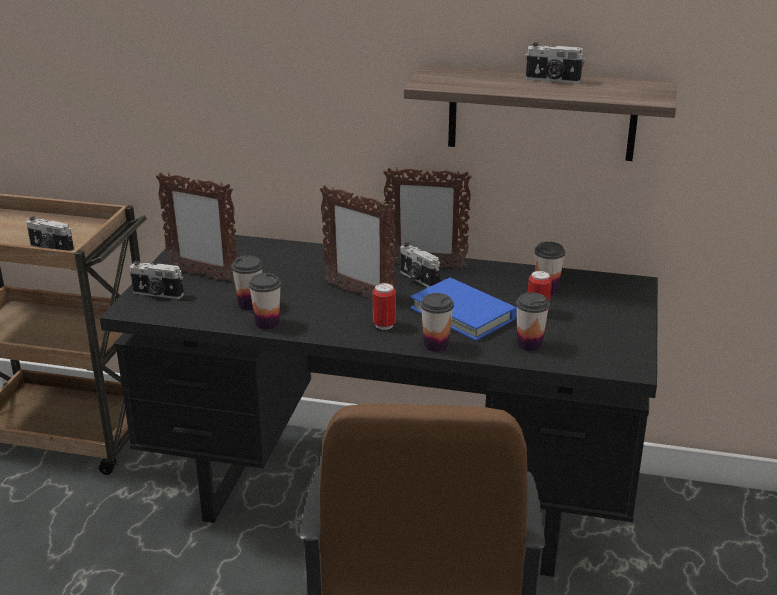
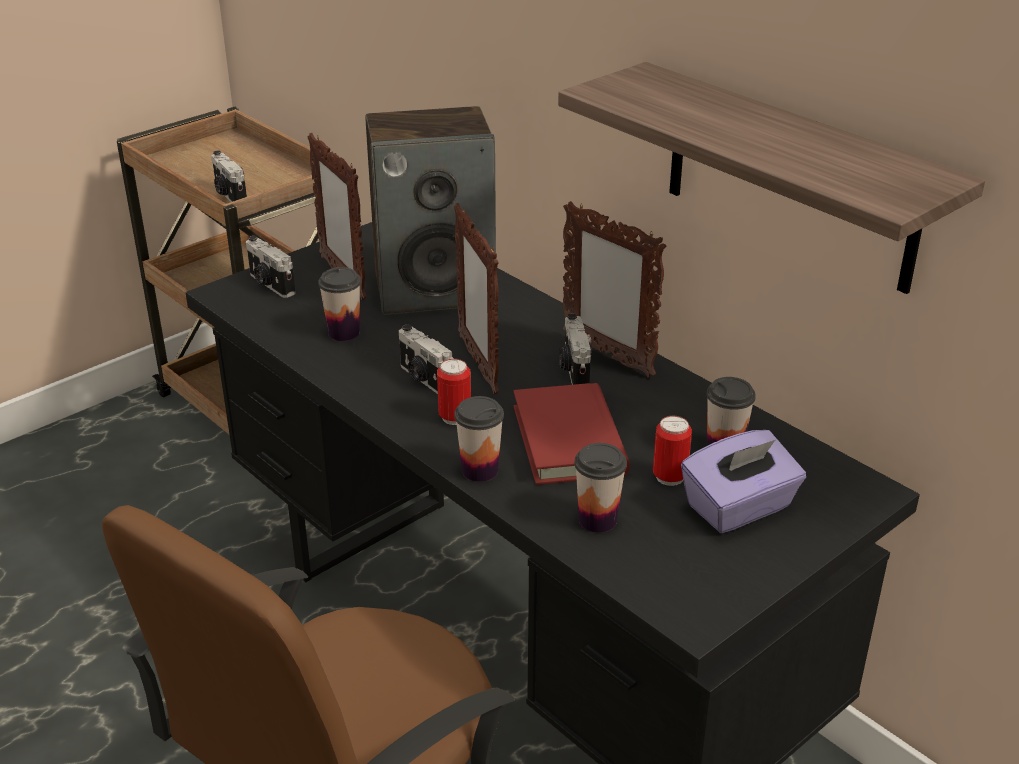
camera: 35 degrees right, 5 degrees up
(267, 323) = (332, 363): cup -> none
(275, 264) = (435, 290): none -> speaker
(463, 313) = (569, 440): blue book -> red book
(552, 80) = (785, 129): camera -> camera (425, 379)
(588, 313) = (739, 508): none -> purple tissue box

